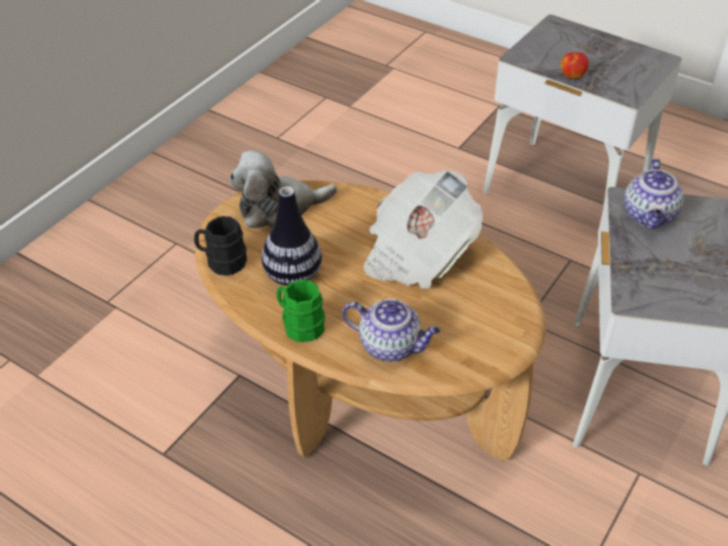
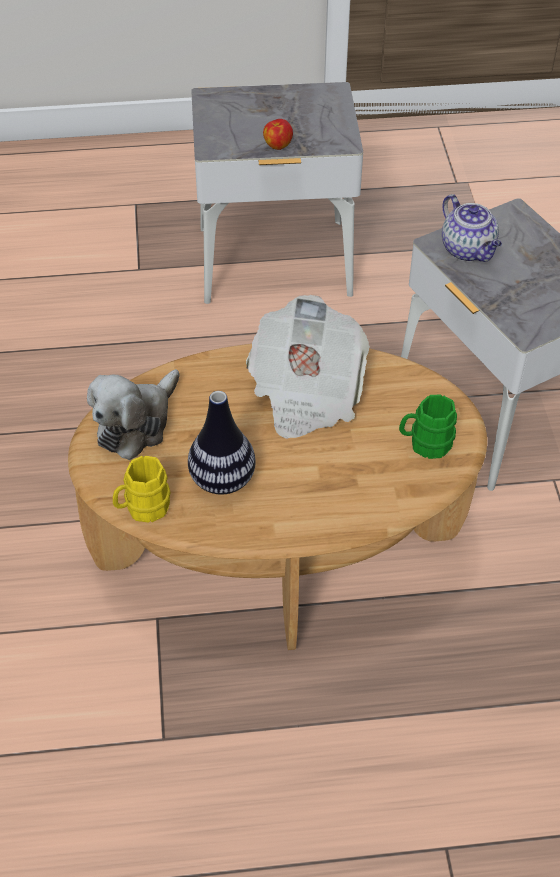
camera: 40 degrees left, 5 degrees up
(222, 262) = (142, 508): black mug -> yellow mug
(299, 325) = (279, 520): green mug -> green mug (425, 443)
(391, 346) = (373, 488): teapot -> none

